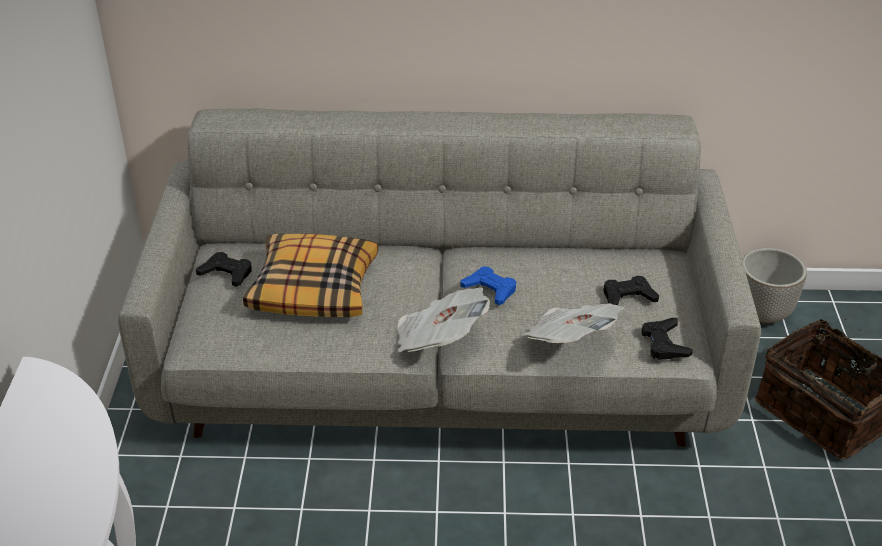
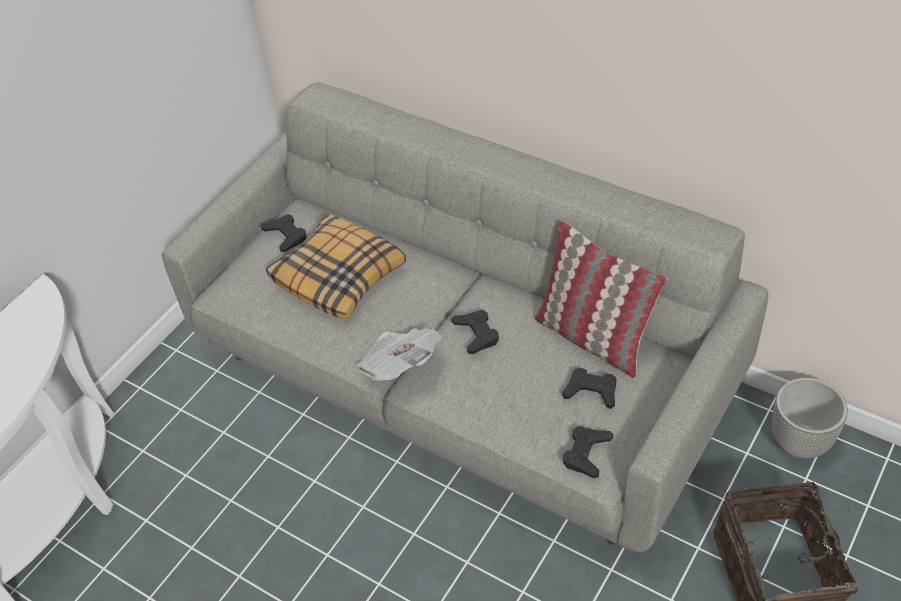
camera: 35 degrees right, 10 degrees up
(490, 289) = (476, 334): blue game controller -> black game controller
(570, 340) = (503, 415): newspaper -> none
(592, 259) = (592, 337): none -> pillow

